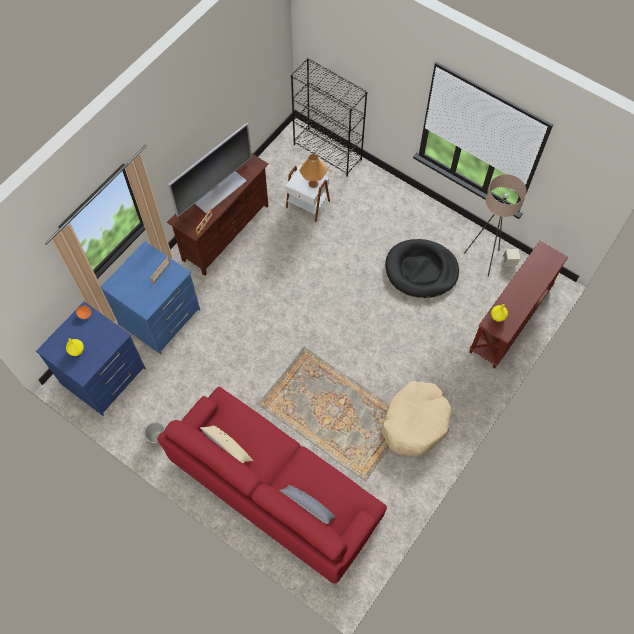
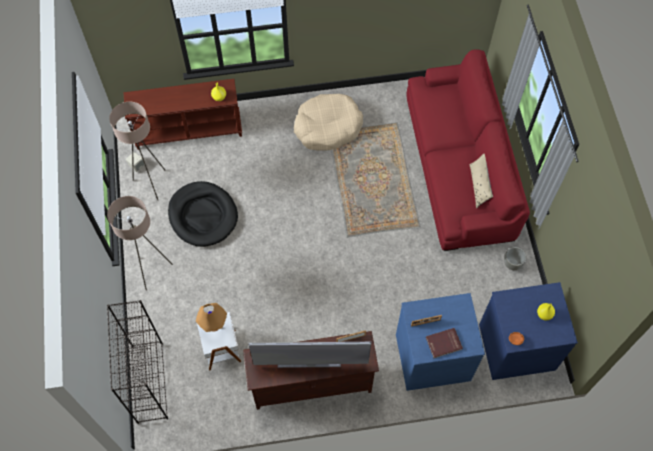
camera: 135 degrees left, 0 degrees up
(135, 270) = (444, 344): none -> red book
(308, 507) = (459, 111): grey pillow -> none
(408, 208) = (152, 270): none -> beige floor lamp

